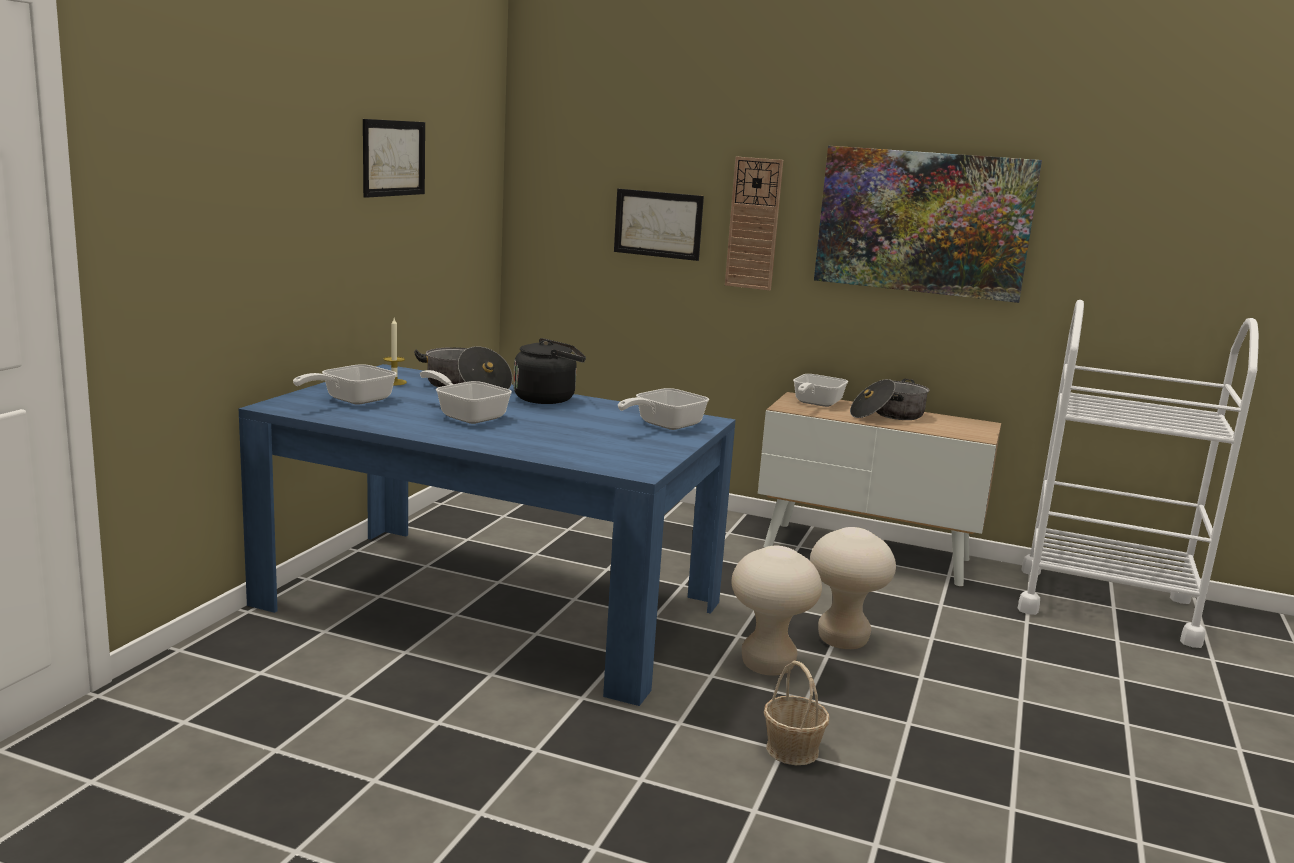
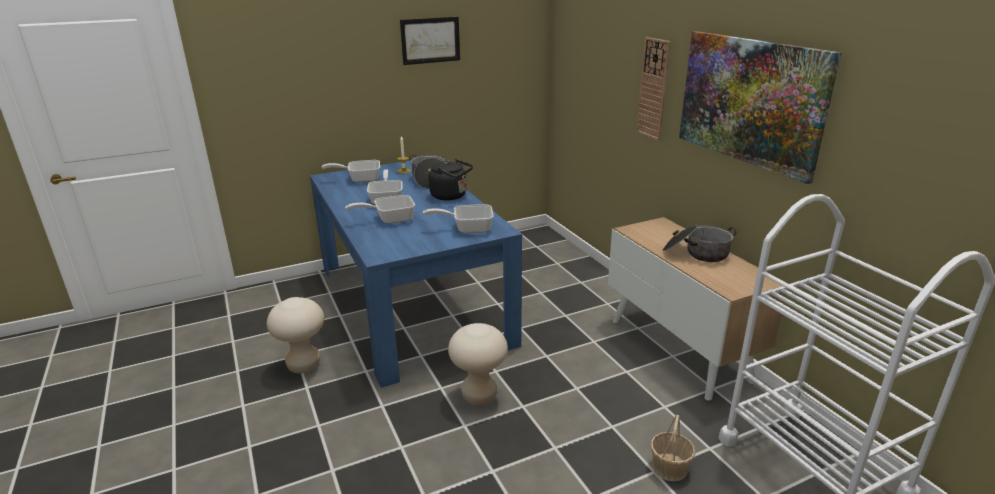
camera: 45 degrees right, 10 degrees up
(658, 224) = (609, 83): picture -> none
(792, 749) = (405, 449): basket -> basket (669, 467)
(815, 403) = (660, 231): frying pan -> frying pan (389, 219)
(842, 640) = (550, 401): beige stool -> beige stool (304, 365)

